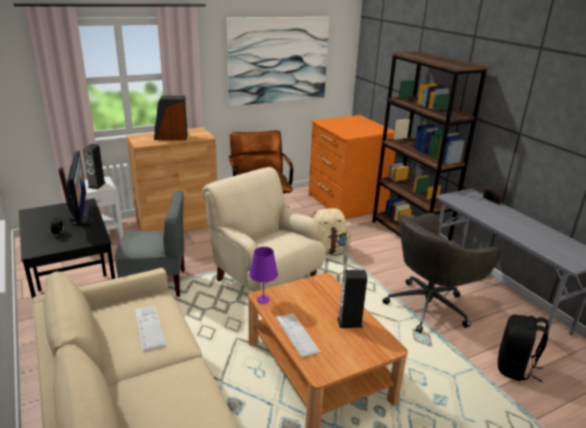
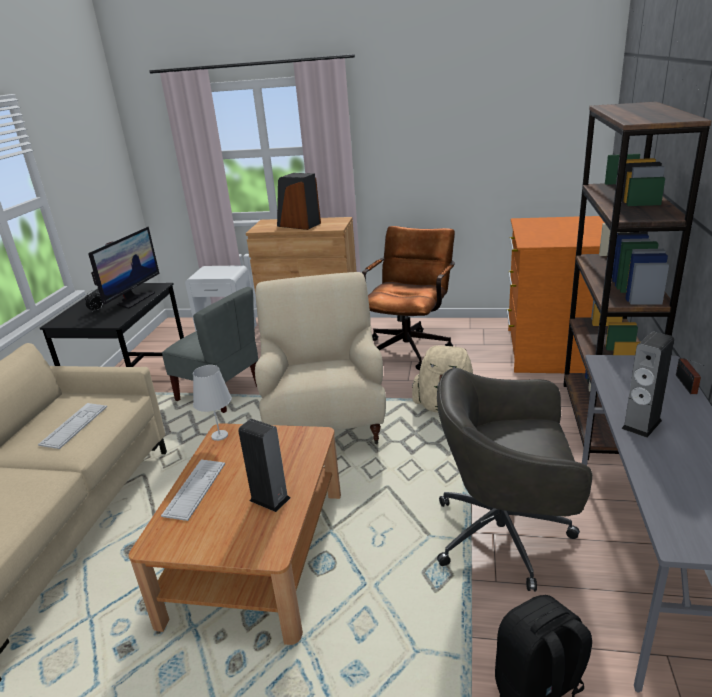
camera: 40 degrees right, 0 degrees up
(97, 185) = (221, 272): speaker -> speaker (641, 424)
(263, 299) = (220, 435): purple table lamp -> white table lamp
(278, 60) = (471, 129): picture -> none

